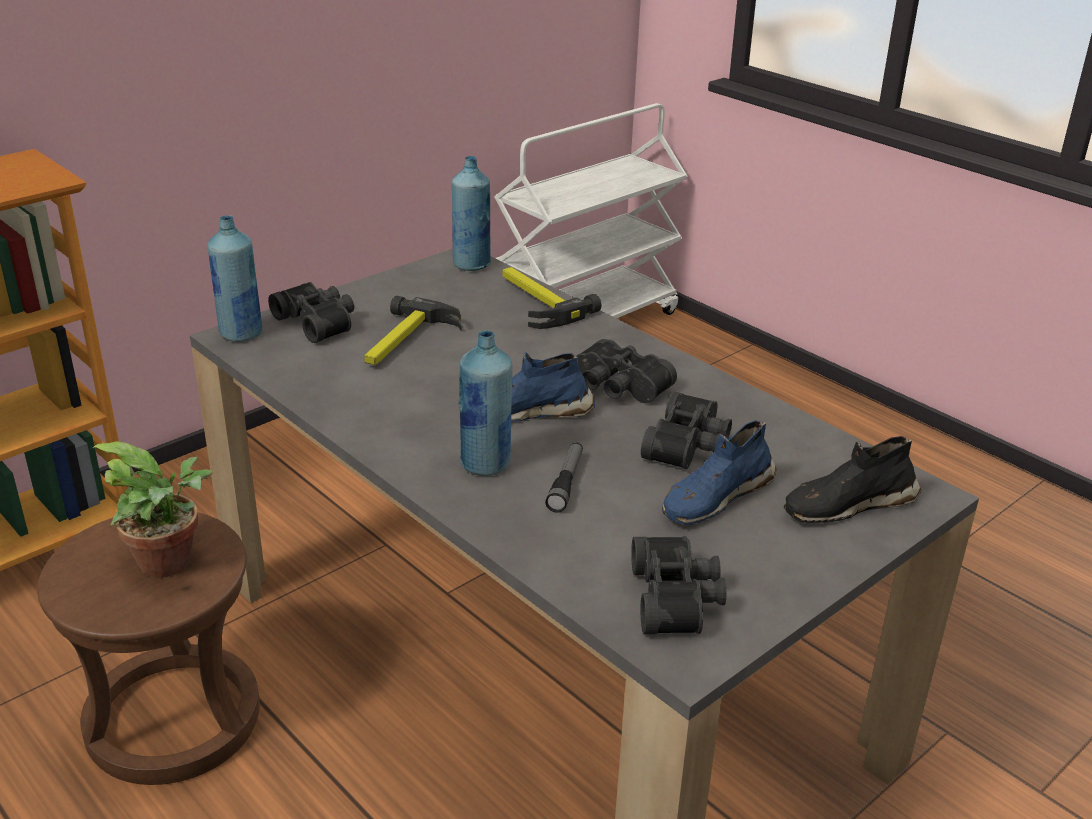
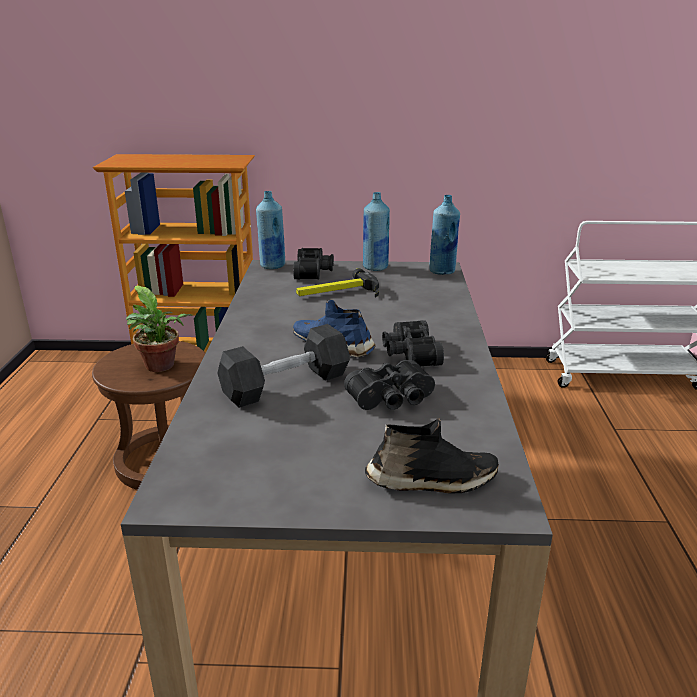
camera: 45 degrees right, 5 degrees down
(485, 464) = (265, 358): blue bottle -> blue bottle (375, 267)
(535, 302) = (444, 298): hammer -> none
(566, 483) = (286, 385): flashlight -> black dumbbell
(677, 598) = (225, 468): black binoculars -> none
(715, 497) = (353, 432): blue shoe -> none
(847, 505) = (432, 481): black shoe -> black shoe turned 150 degrees clockwise

